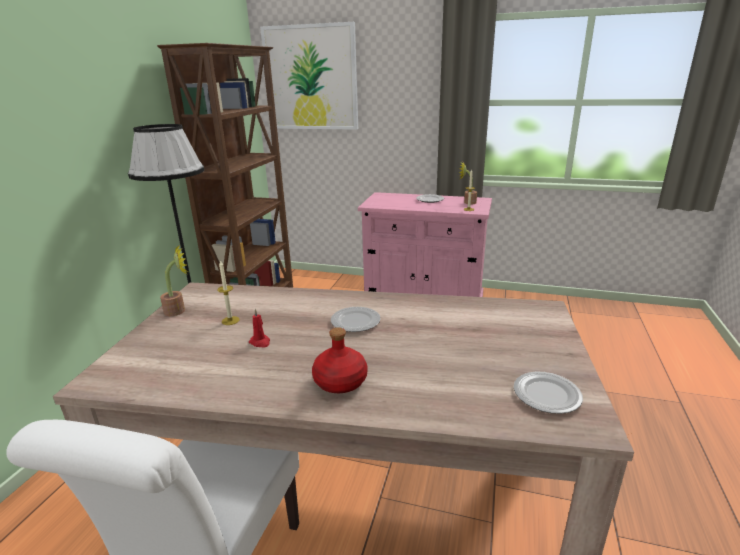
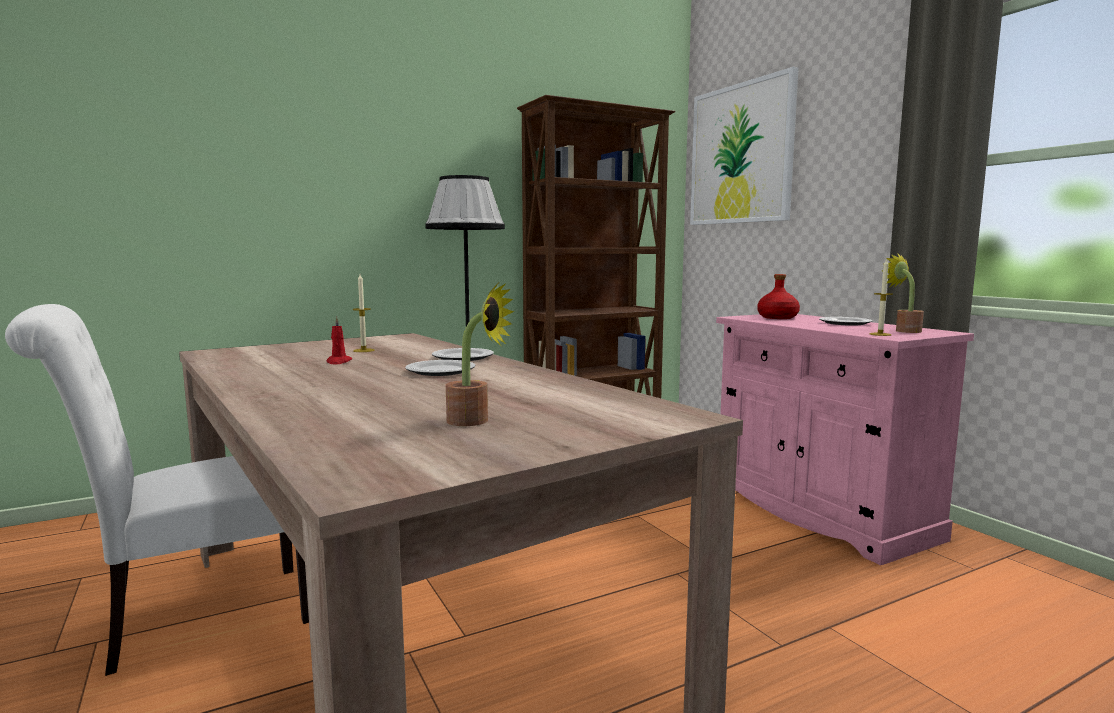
camera: 45 degrees right, 15 degrees down
(179, 310) = (356, 340): potted plant -> potted plant (476, 421)
(340, 382) = (303, 389): red bottle -> red bottle (777, 317)
(546, 395) = (410, 452): plate -> plate (462, 357)

